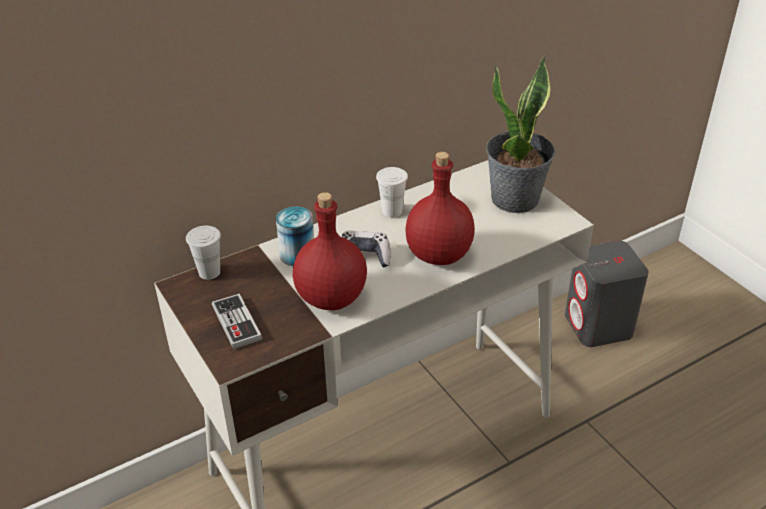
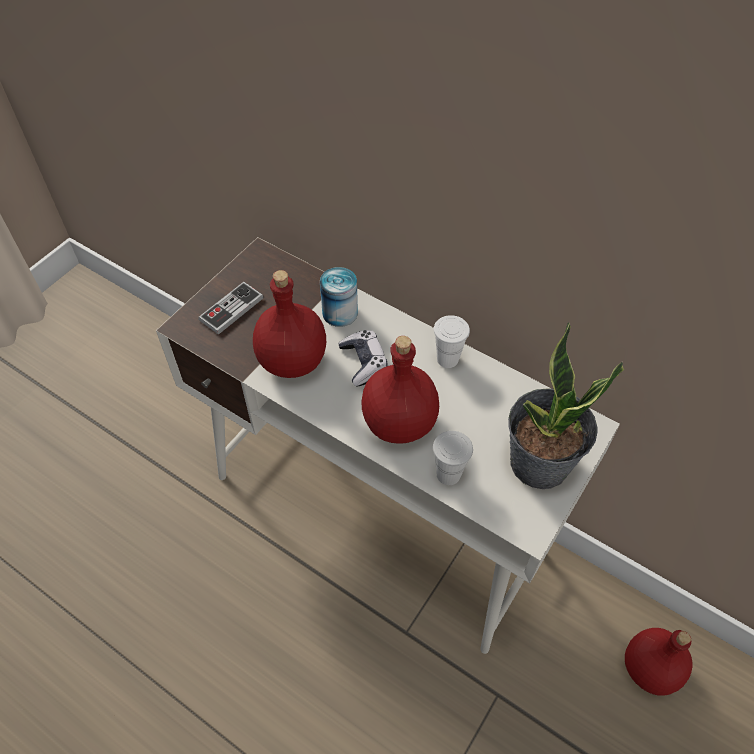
camera: 65 degrees right, 15 degrees up
(209, 272) = (286, 264): white cup -> white cup (448, 474)
(598, 326) = (650, 670): grey speaker -> red bottle

